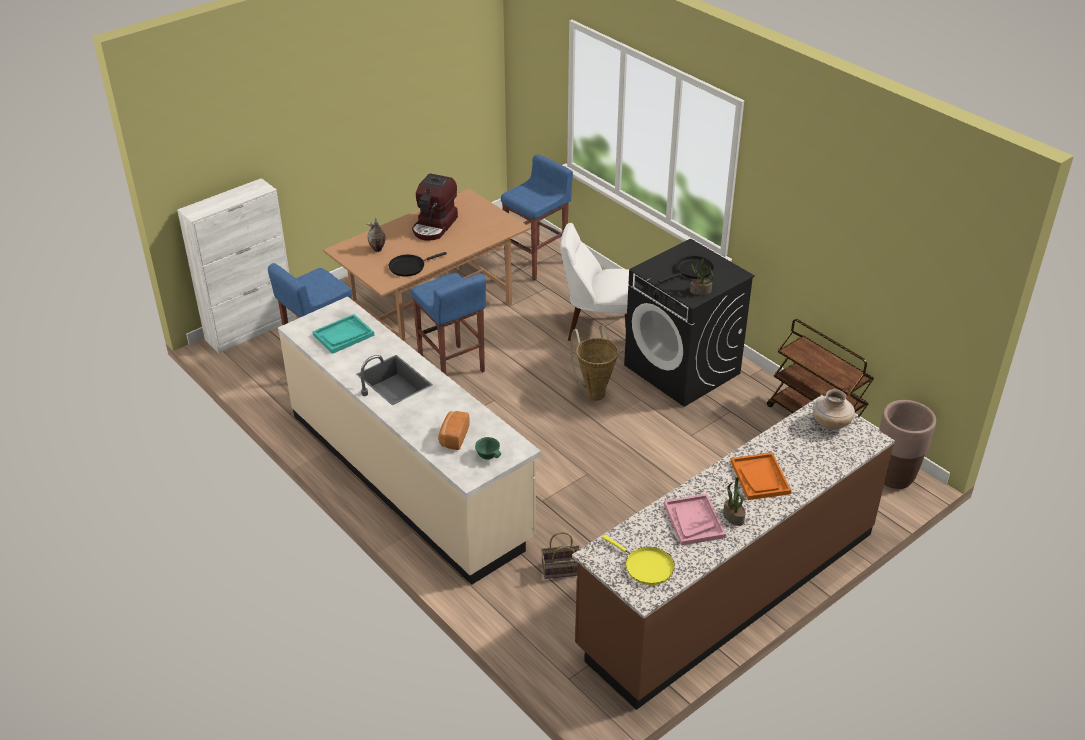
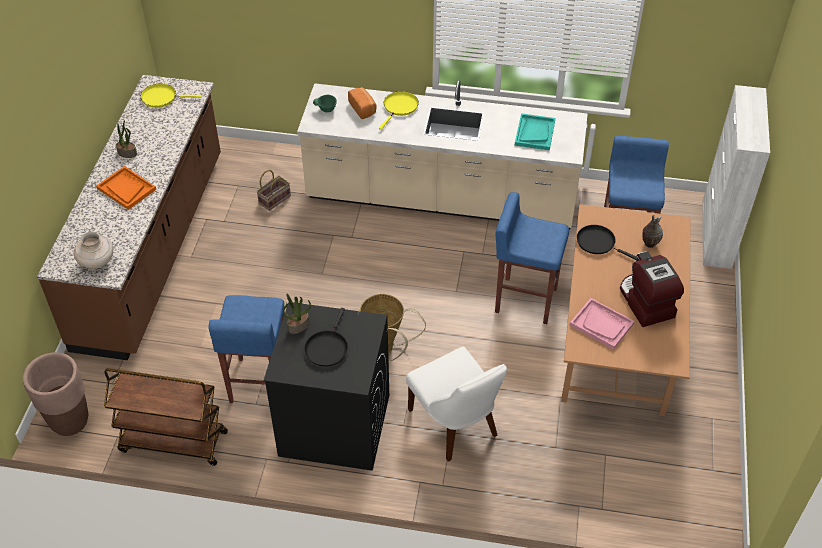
camera: 140 degrees right, 10 degrees up
(409, 267) = (598, 243): black frying pan -> black frying pan turned 75 degrees counterclockwise
(419, 419) = (399, 107): none -> yellow frying pan
(537, 263) = (604, 476): blue stool -> blue stool (258, 382)
(597, 328) = (455, 425): white chair -> white chair turned 90 degrees clockwise
(694, 521) = (152, 137): pink tray -> pink tray (601, 324)

